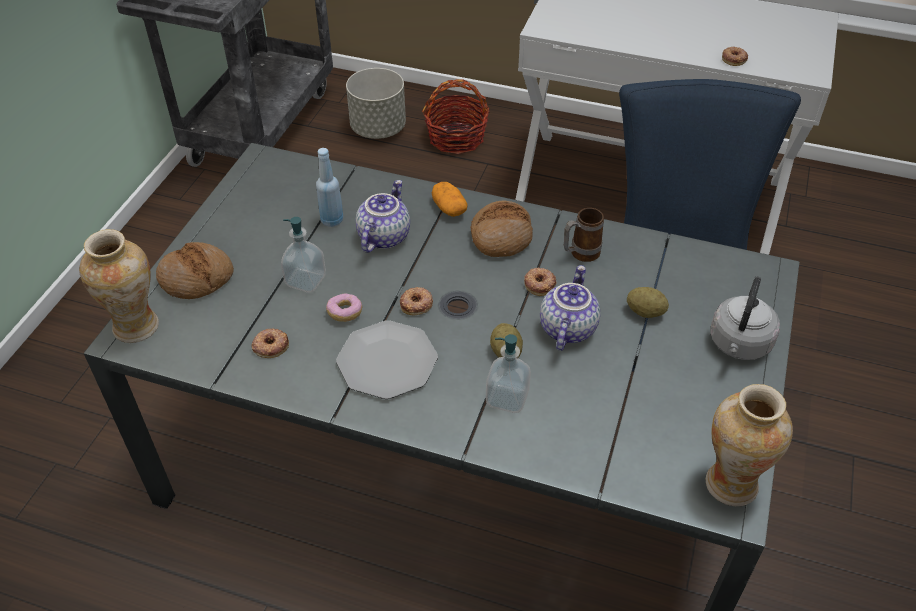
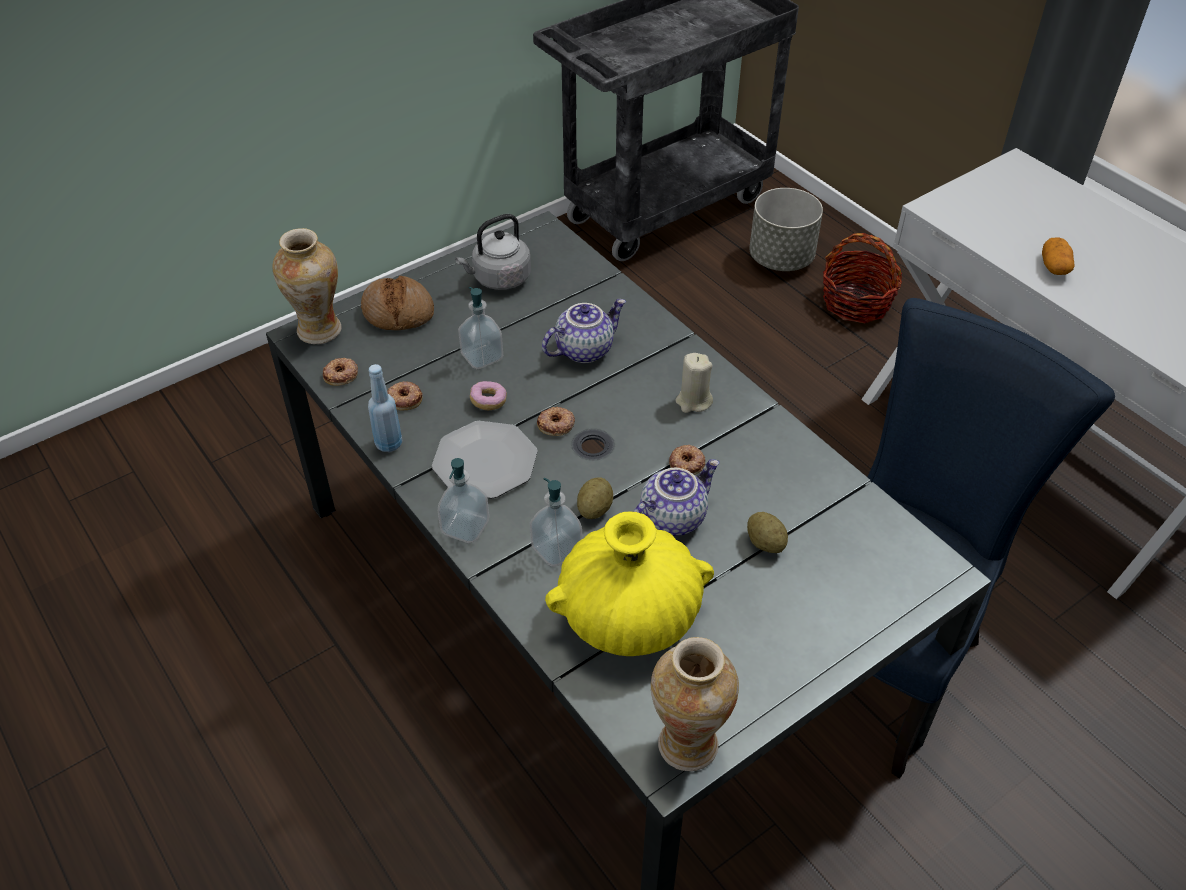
camera: 35 degrees right, 0 degrees up
(332, 220) = (553, 313): blue bottle -> blue bottle (389, 443)
(421, 421) = (465, 527): none -> soap dispenser
(449, 208) = (669, 351): potato -> potato (1054, 267)
(501, 236) = (693, 401): bread -> beige candle
(580, 254) = (754, 455): mug -> none
(607, 418) = (629, 617): none -> yellow vase
(734, 59) = (1133, 329): donut -> donut (341, 375)
(738, 345) = (831, 625): grey kettle -> grey kettle (499, 279)

